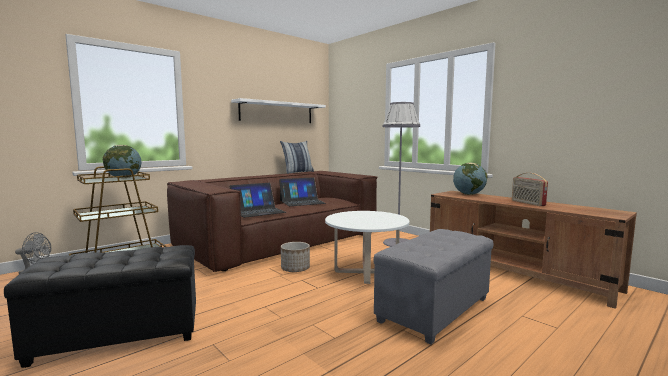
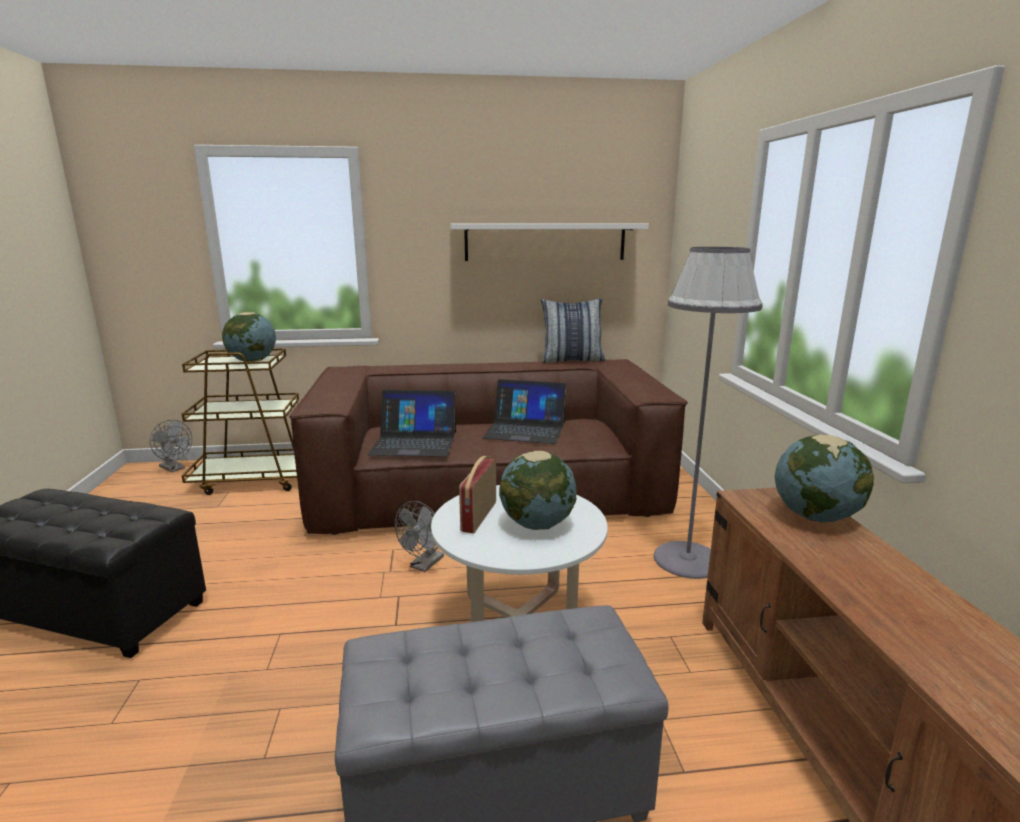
camera: 35 degrees right, 10 degrees up
(295, 269) = (424, 565): planter -> grey fan
(376, 218) = (537, 524): none -> globe
(527, 203) = (908, 617): radio -> radio (478, 516)

